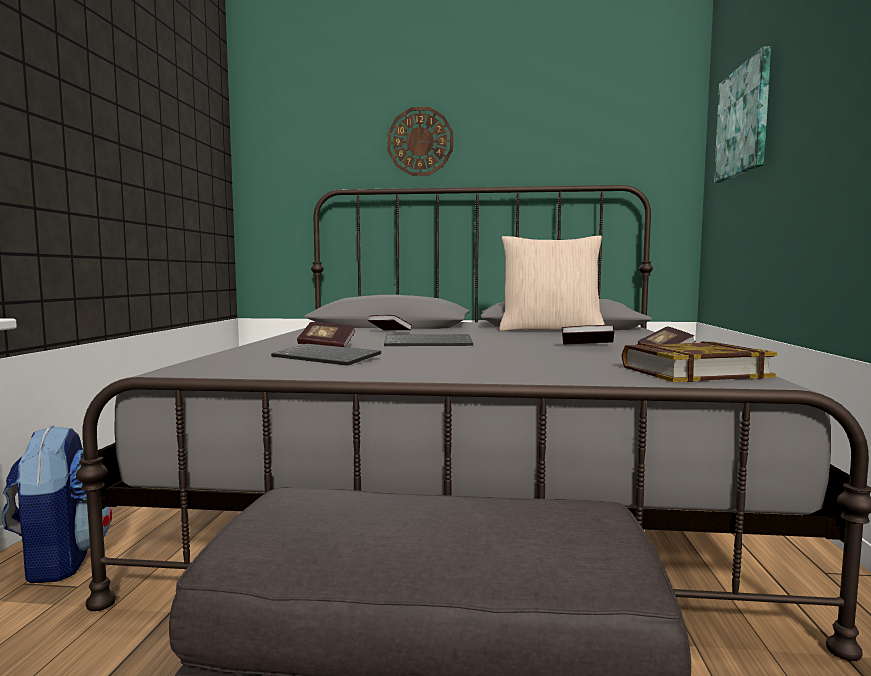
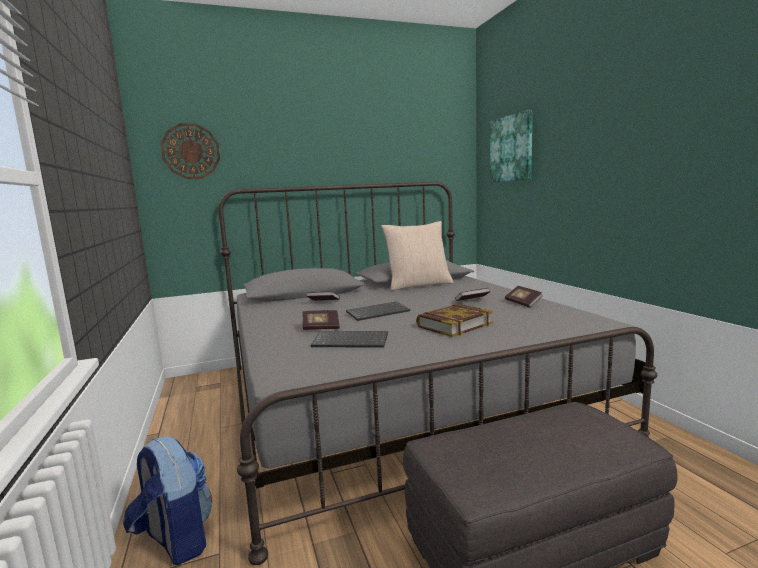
camera: 25 degrees left, 5 degrees up
(420, 141) = (297, 150): wall clock -> wall clock (191, 151)
(693, 372) = (563, 318): book -> book (454, 325)

